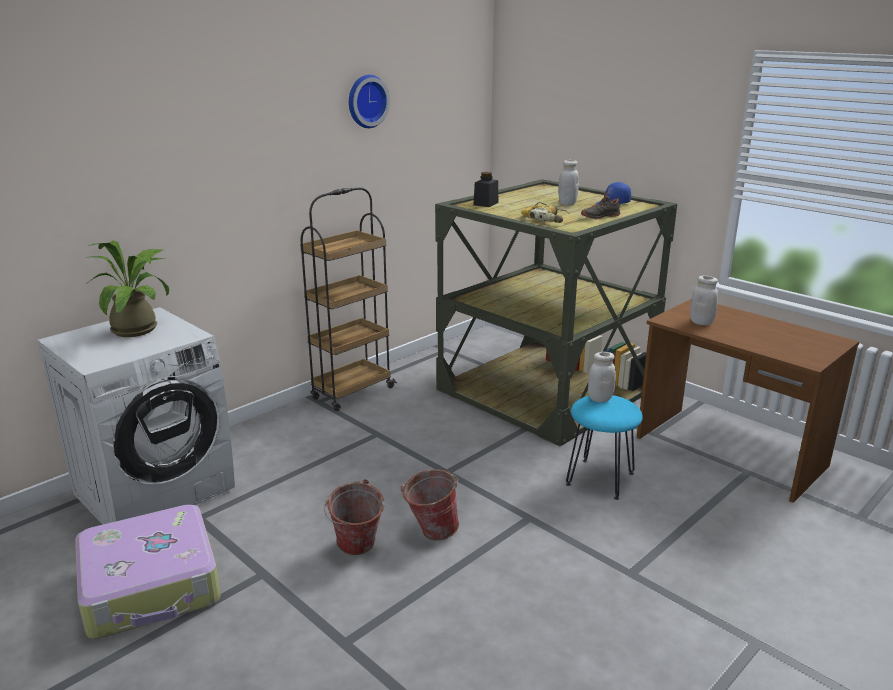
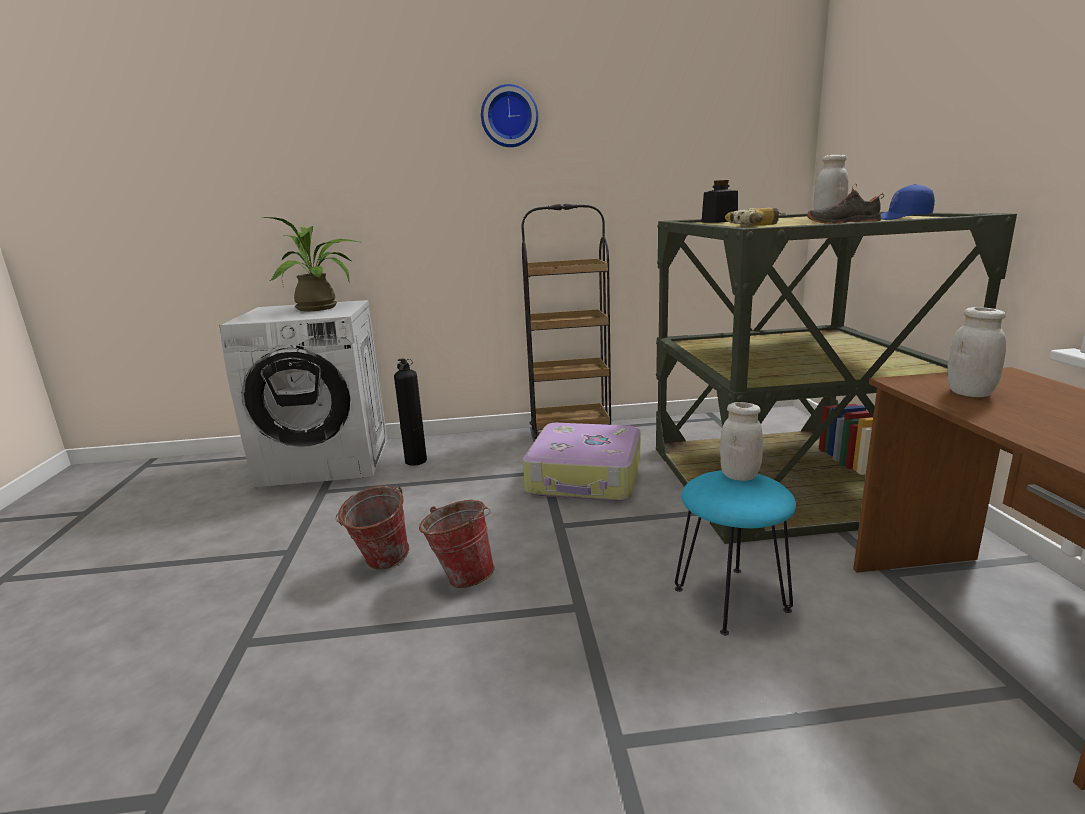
camera: 40 degrees right, 5 degrees down
(152, 586) = (221, 528): suitcase -> suitcase (585, 478)
(245, 459) = (416, 460): none -> fire extinguisher
(366, 101) = (620, 115): wall clock -> wall clock (509, 116)

